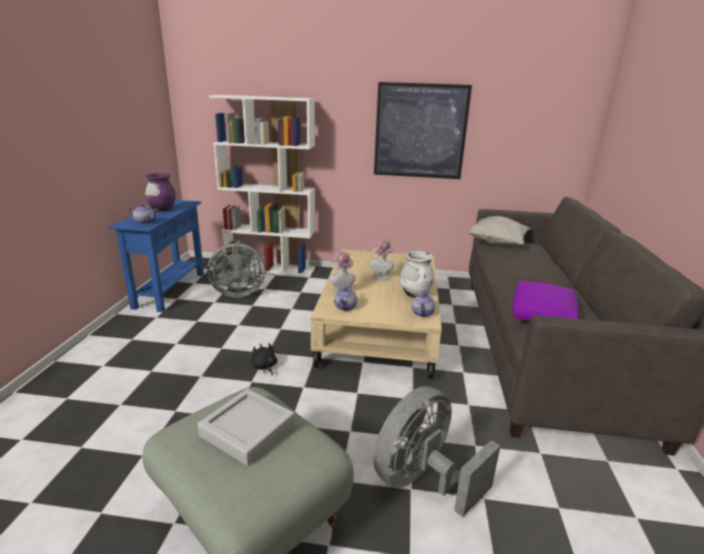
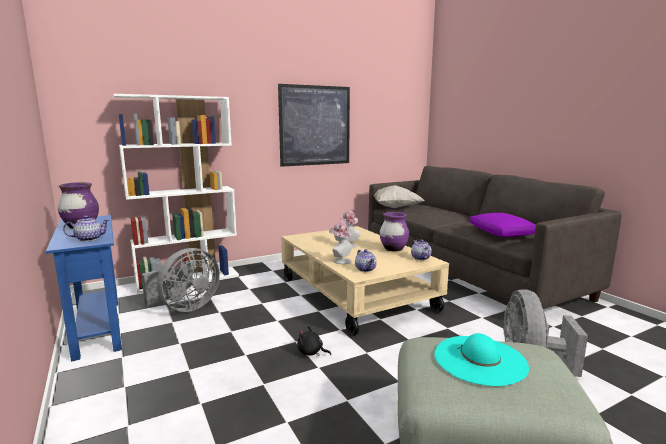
camera: 35 degrees left, 10 degrees down
(247, 430) = (480, 359): grey tray -> turquoise hat
(415, 294) = (393, 249): white vase -> purple vase

